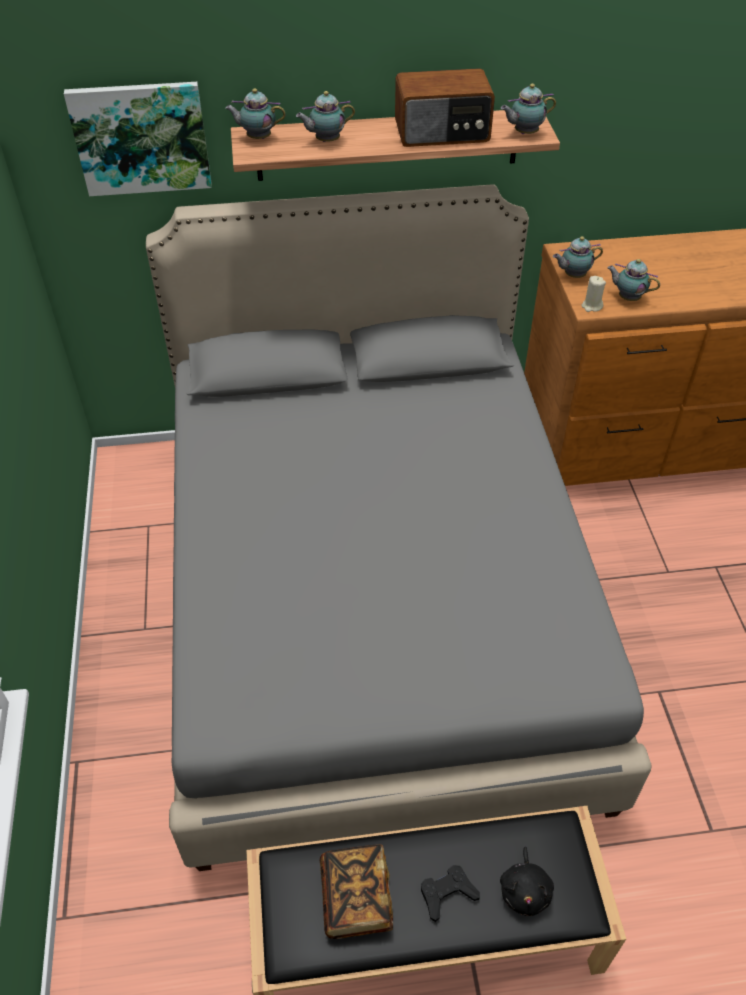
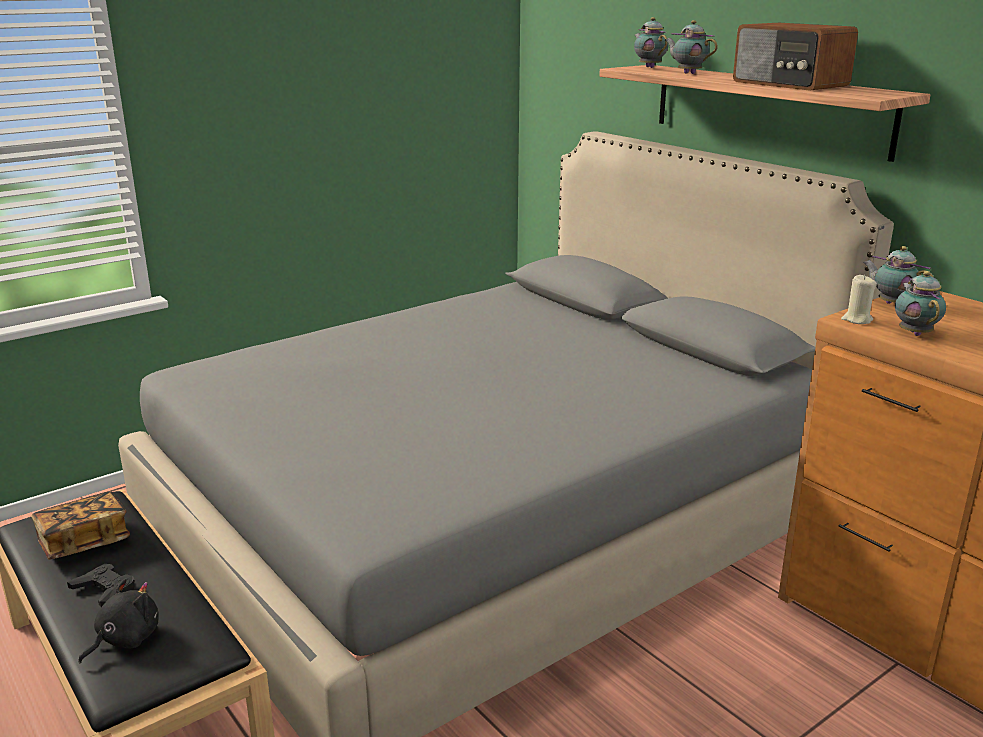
camera: 60 degrees right, 25 degrees down
(141, 138) = (592, 63): picture -> none
(524, 133) = (861, 94): teapot -> none
(525, 890) = (125, 639): black plush toy -> black plush toy turned 150 degrees clockwise

